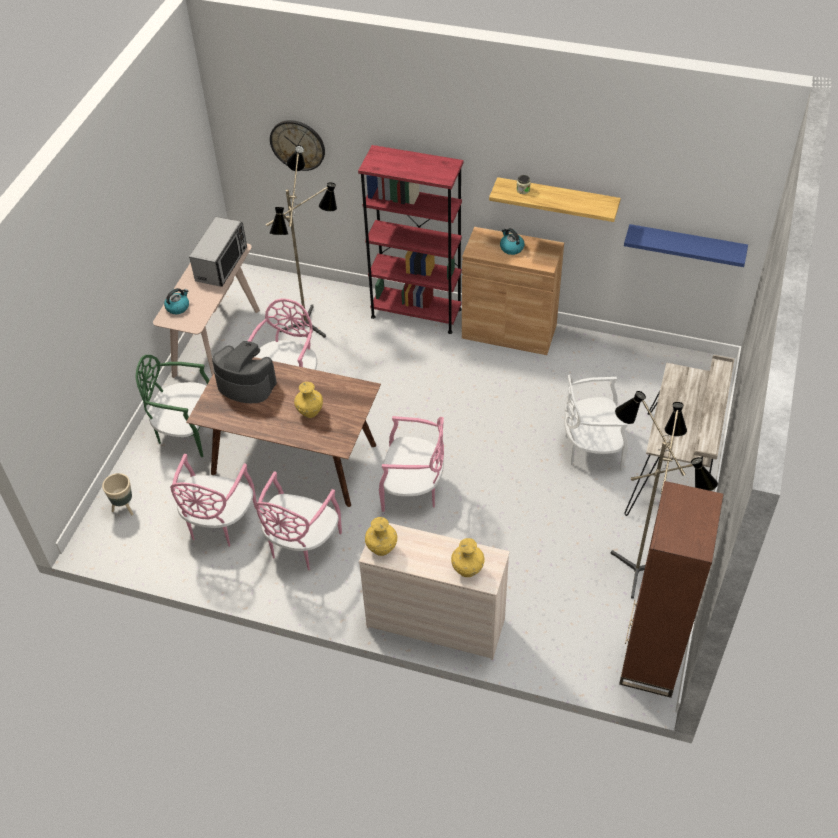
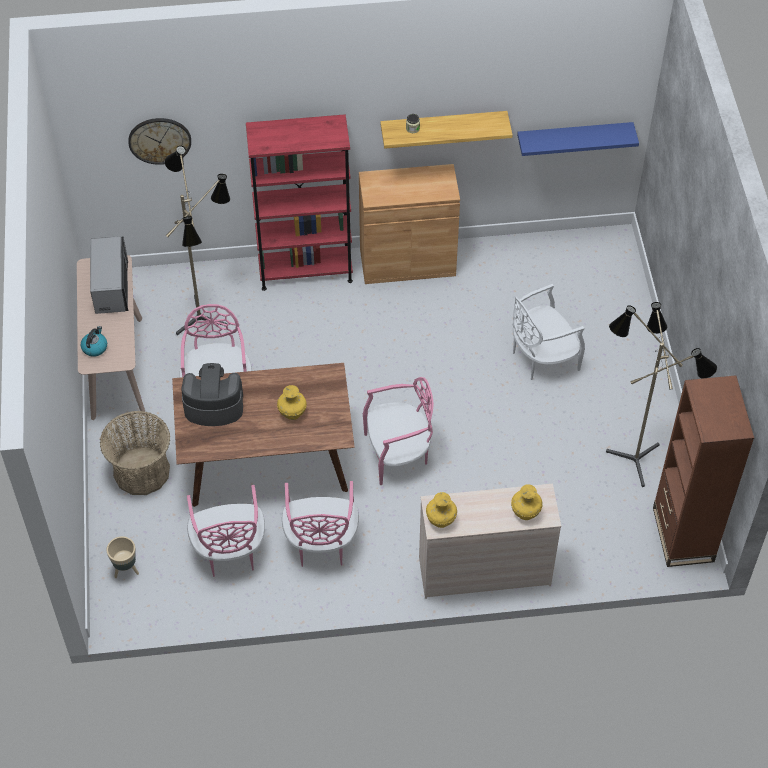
camera: 25 degrees left, 5 degrees up
(186, 431) = (141, 471): green chair -> basket
(511, 248) = (406, 185): kettle -> none
(675, 471) = (626, 354): beige desk -> none

